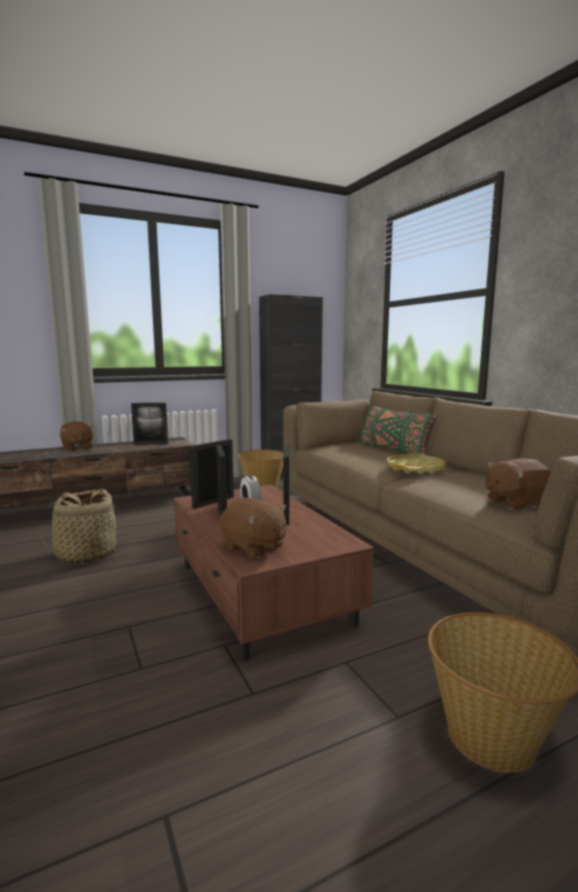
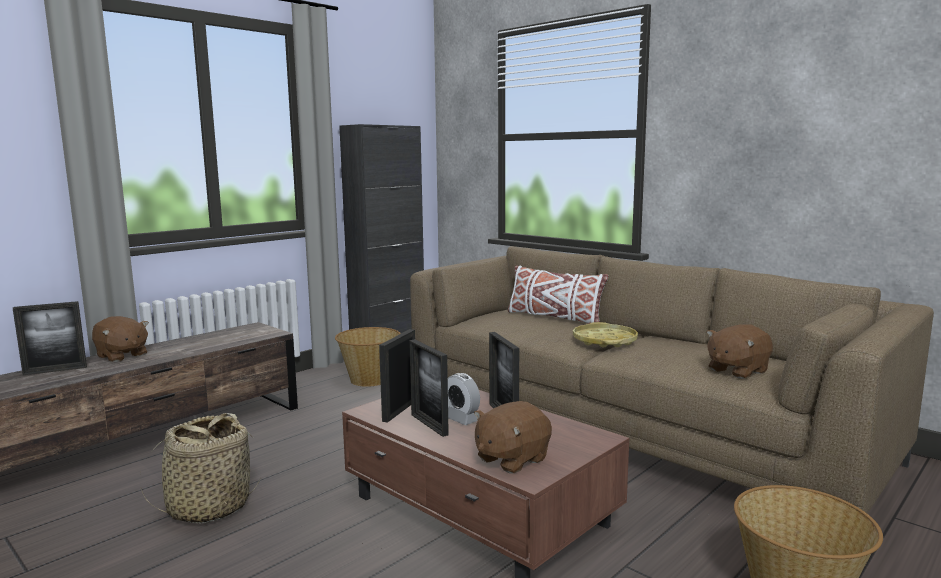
camera: 20 degrees left, 0 degrees up
(151, 444) = (227, 338): picture frame -> picture frame (55, 370)
(254, 547) = (511, 459): brown plush toy -> brown plush toy turned 120 degrees clockwise
(393, 450) = (554, 318): green pillow -> white pillow

